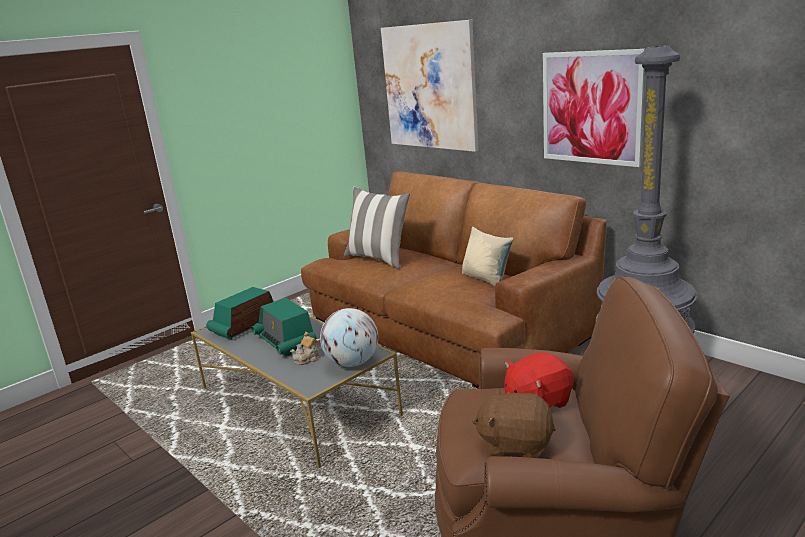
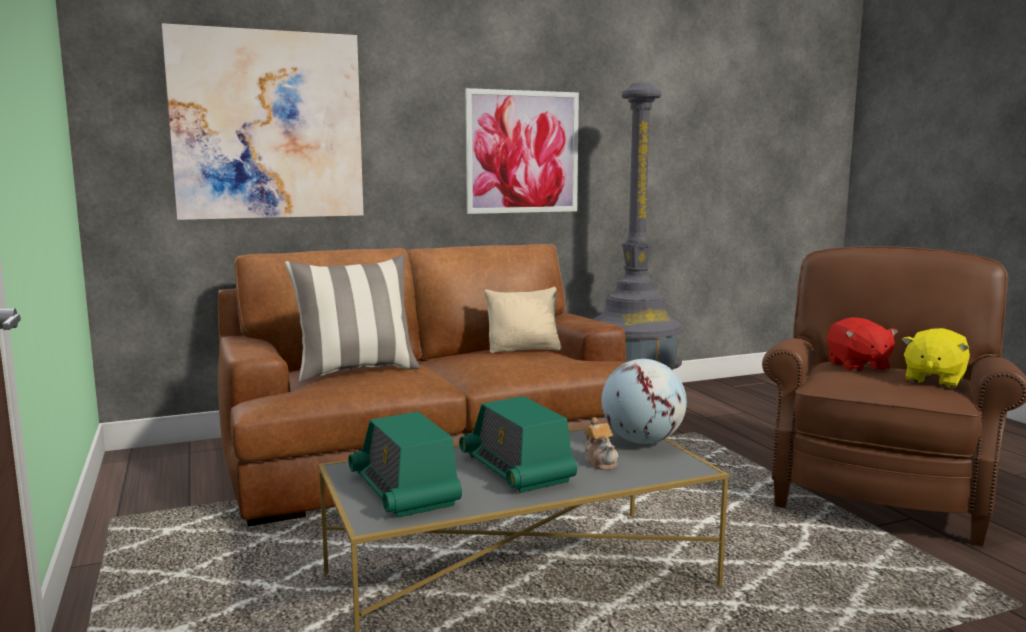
camera: 70 degrees left, 10 degrees down
(285, 341) = (516, 469): radio -> radio turned 75 degrees clockwise
(515, 444) = (933, 380): brown plush toy -> yellow plush toy

